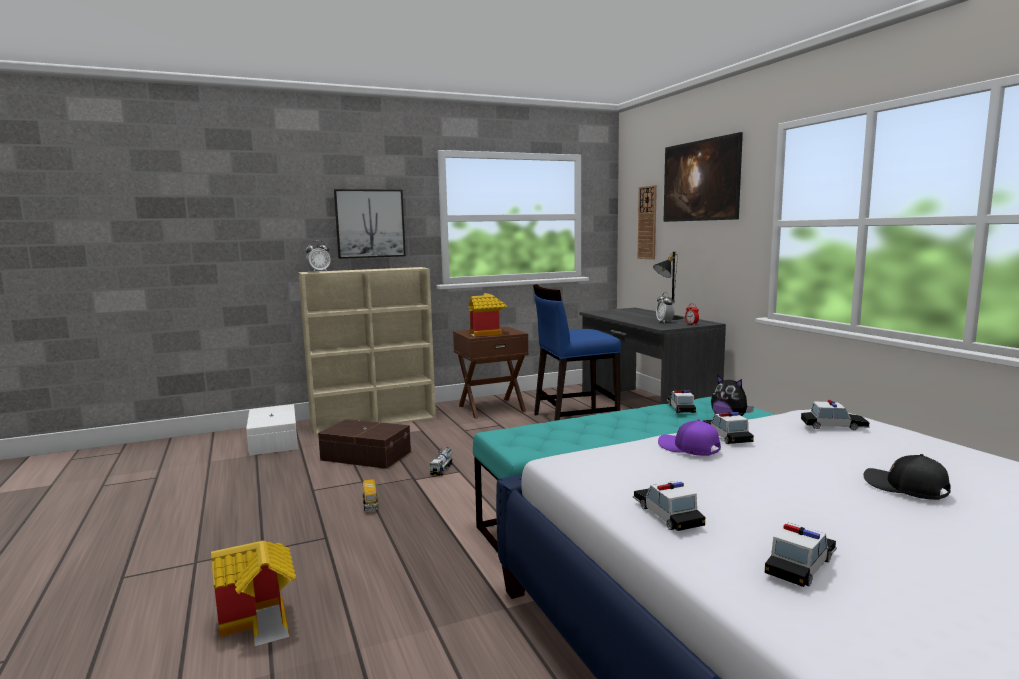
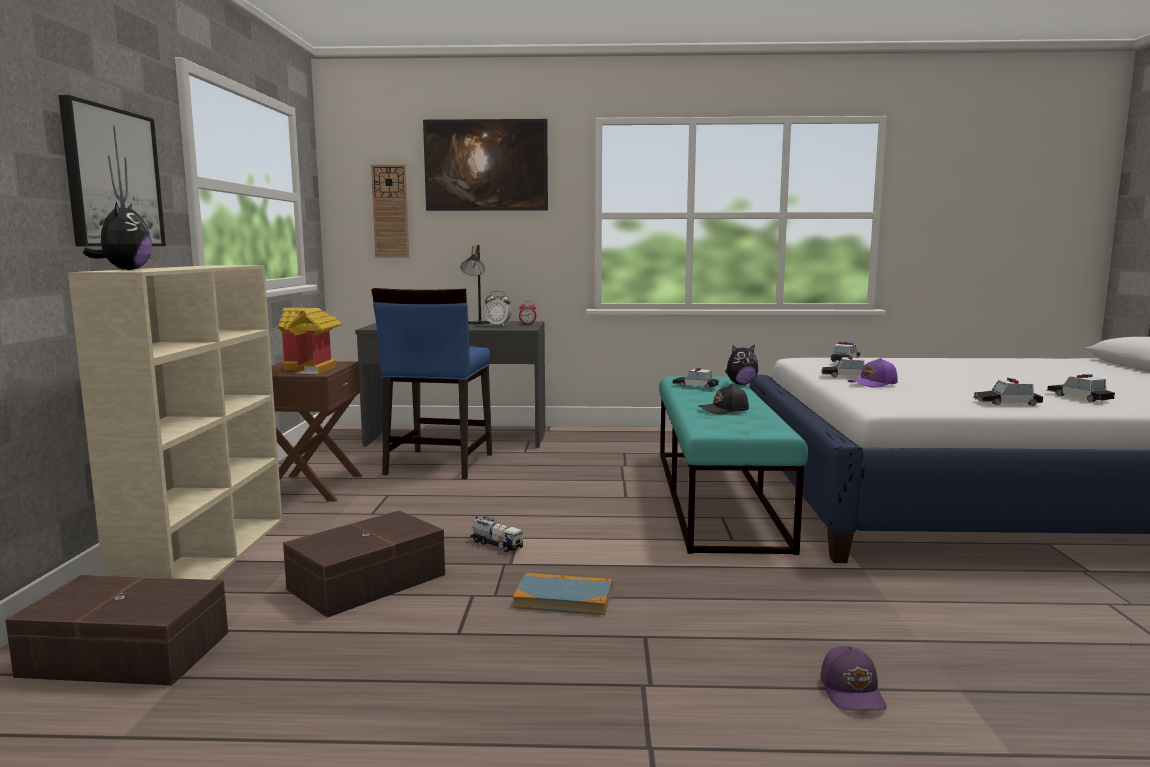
camera: 65 degrees left, 0 degrees up
(262, 622) = (853, 692): toy house -> purple cap
(272, 441) = (126, 655): white storage box -> brown storage box
(319, 271) = (125, 270): alarm clock -> plush toy
(370, 504) = (563, 598): toy truck -> book
(905, 488) = (966, 371): black cap -> black cap (724, 410)

